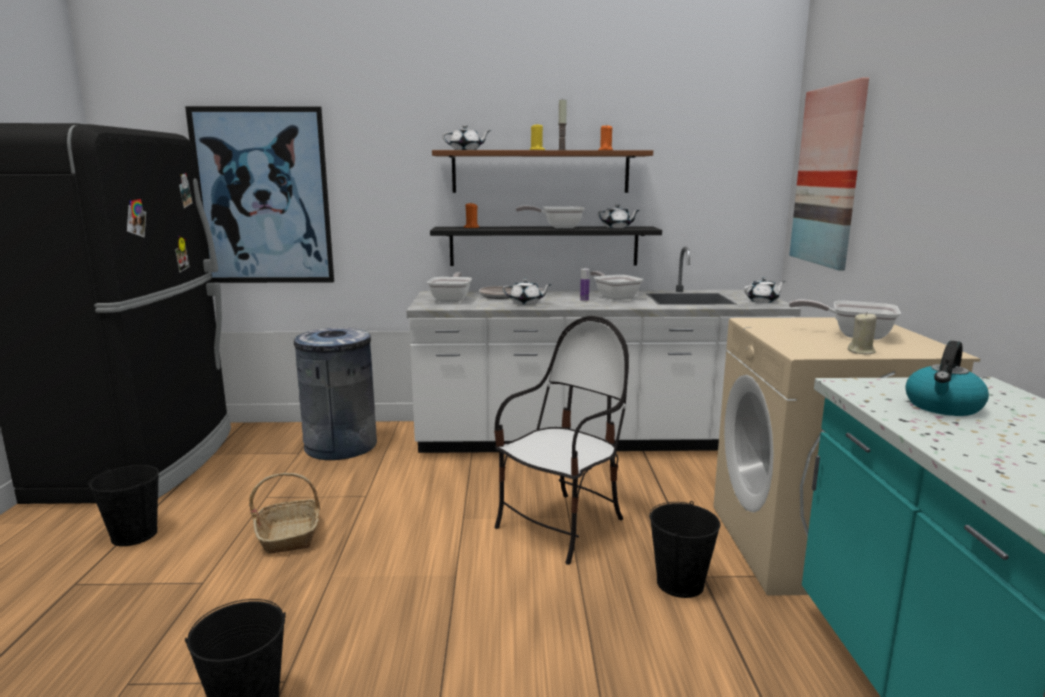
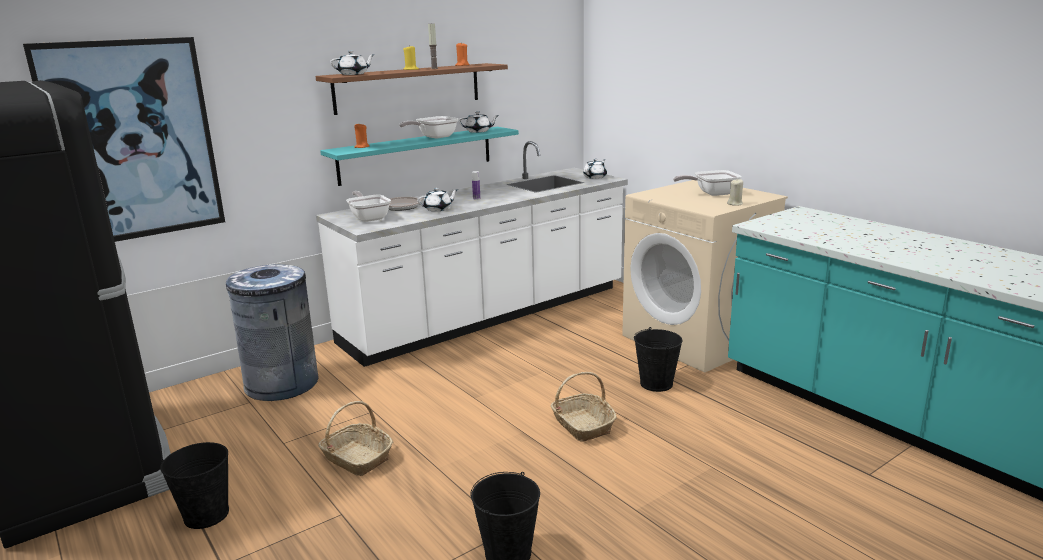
camera: 35 degrees left, 5 degrees up
(524, 596) = (582, 425): none -> basket
(544, 246) = (416, 155): black shelf -> turquoise shelf
(562, 526) = (548, 378): chair -> none
(614, 297) = (492, 192): frying pan -> none
(828, 176) = (629, 78): picture -> none
(943, 407) = (808, 227): kettle -> none

